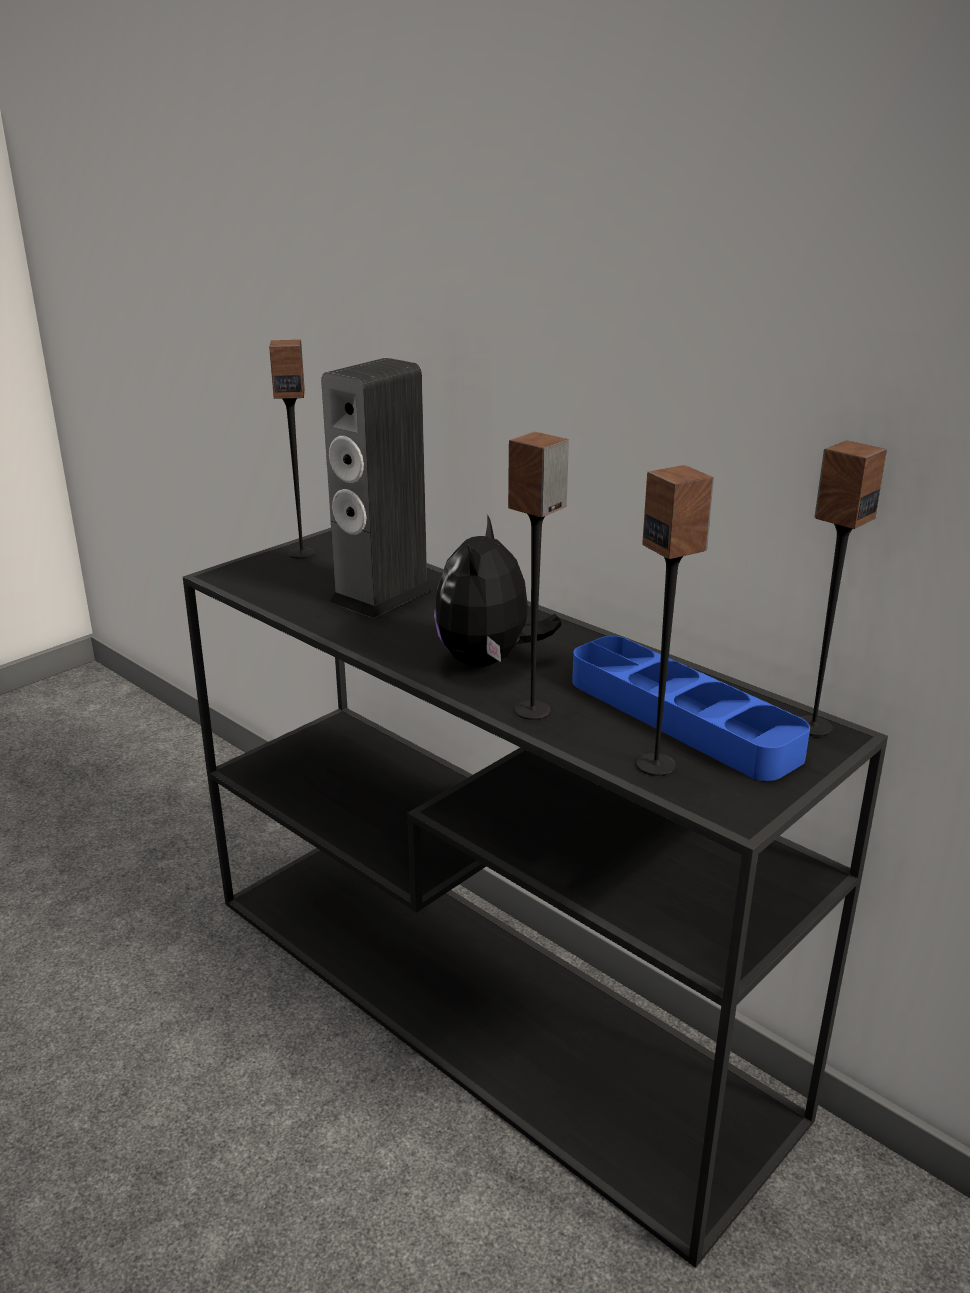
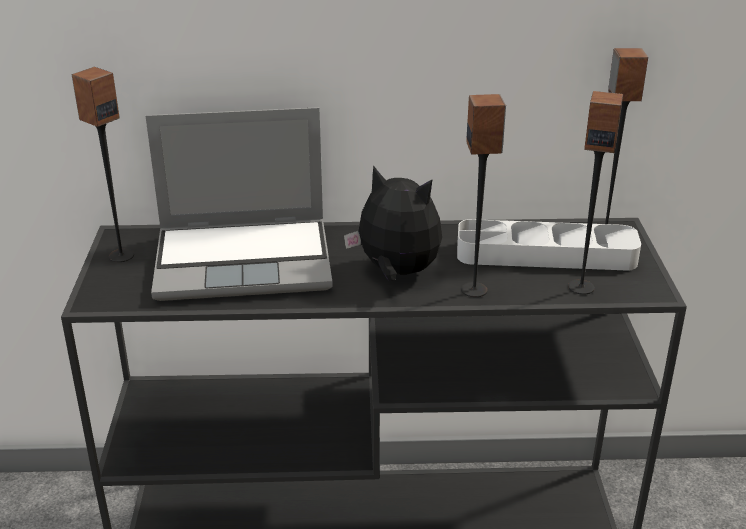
camera: 45 degrees left, 5 degrees up
(382, 595) = (246, 260): speaker -> laptop
(488, 661) = (396, 272): plush toy -> plush toy turned 150 degrees clockwise
(681, 717) = (546, 254): blue tray -> grey tray

